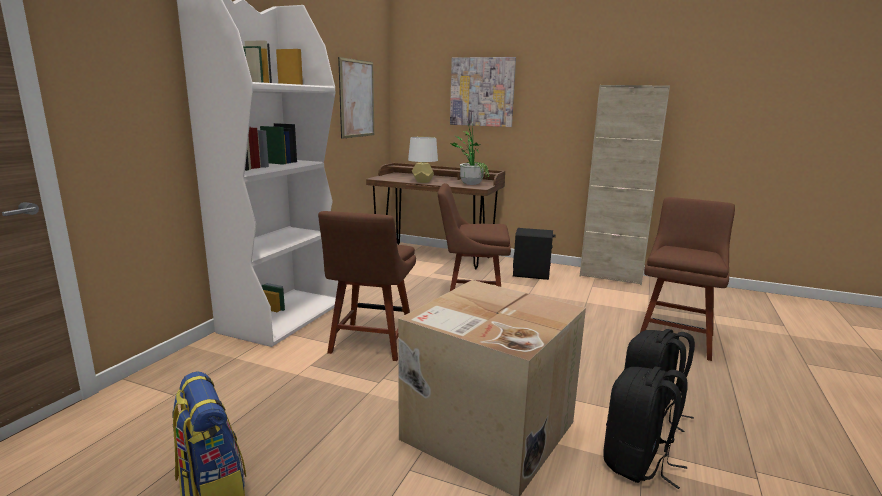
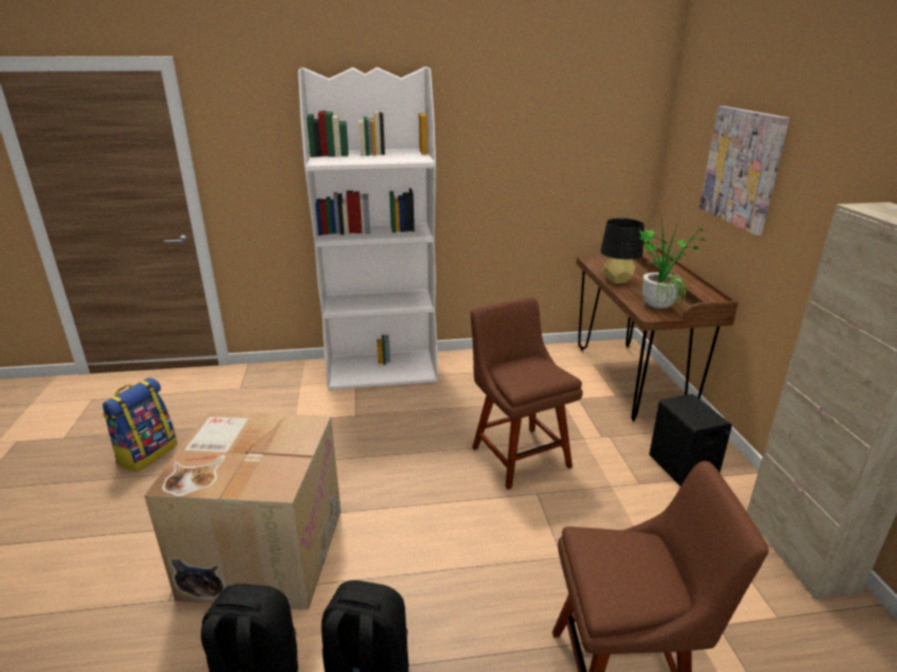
camera: 60 degrees right, 10 degrees up
(357, 99) = (576, 156): picture -> none
(370, 343) = (371, 430): brown chair -> none
(422, 181) = (617, 280): white table lamp -> black table lamp

